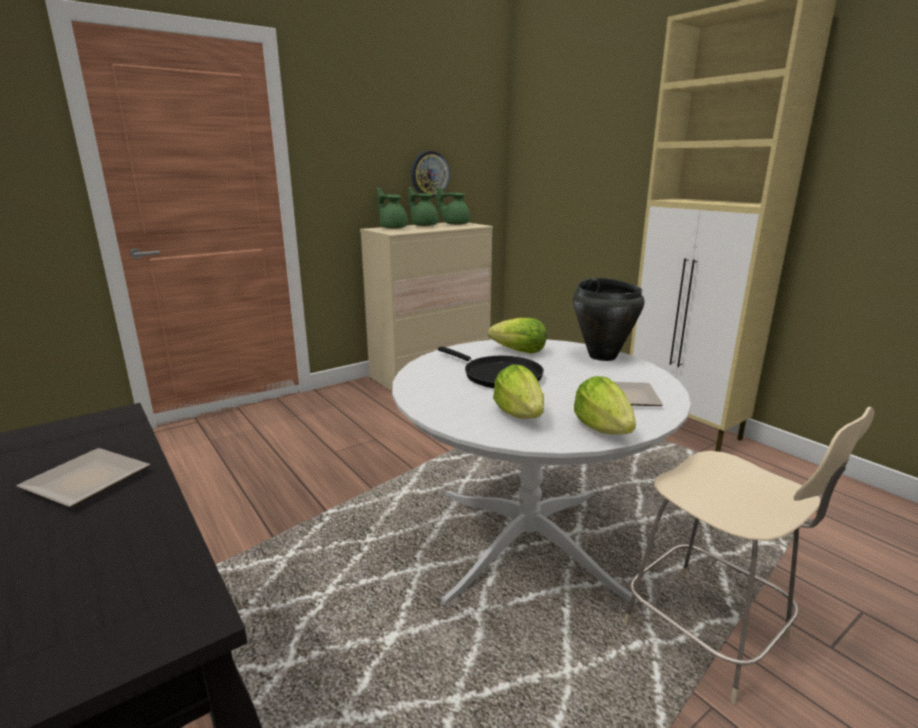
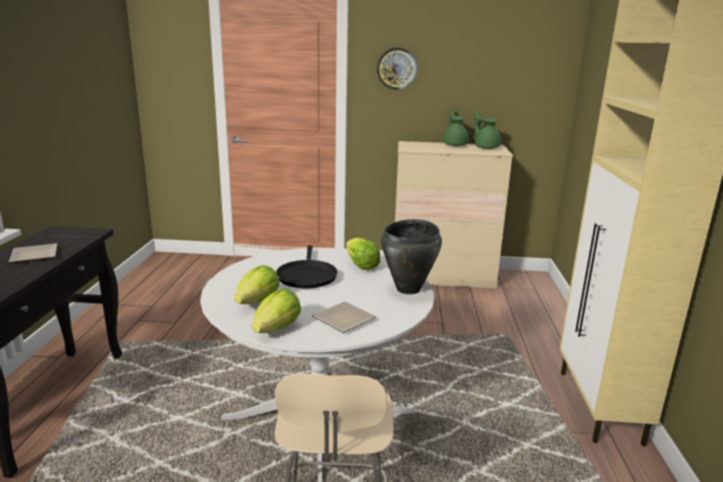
camera: 40 degrees right, 0 degrees up
(393, 228) = (422, 144): green teapot -> none
(430, 174) = (477, 99): wall clock -> wall clock (397, 68)

